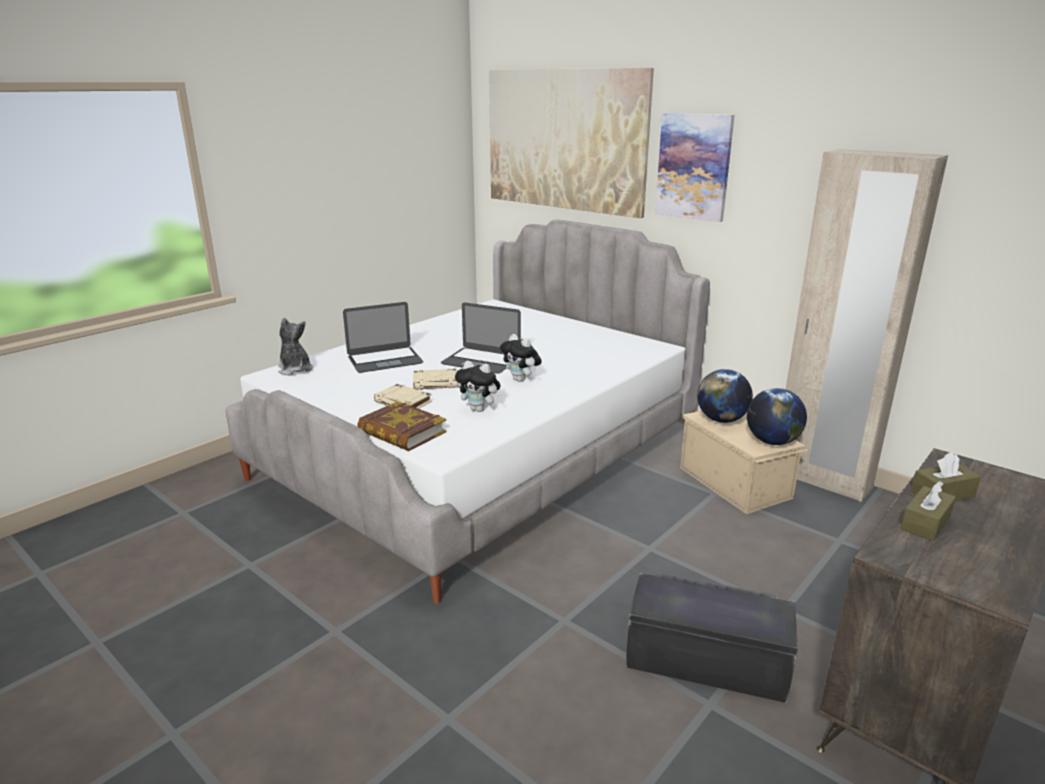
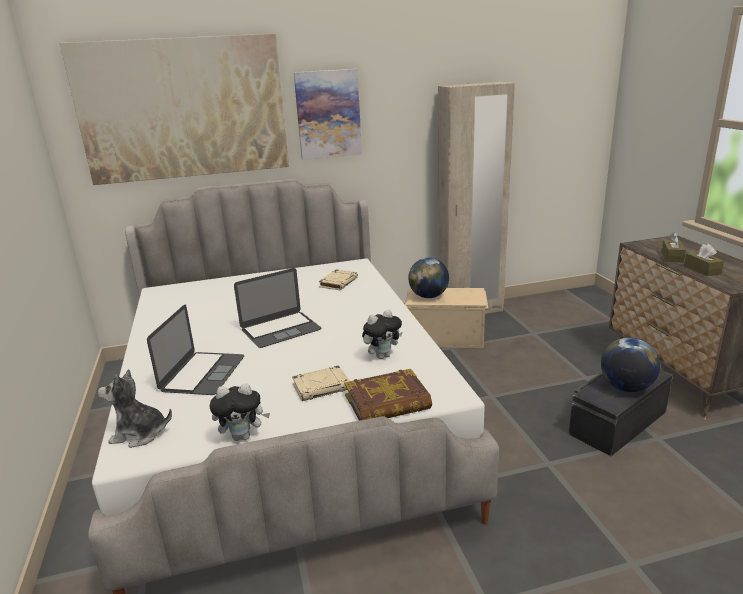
camera: 55 degrees left, 0 degrees up
(436, 383) = (300, 361): beige book -> beige book (338, 282)
(521, 380) = (346, 324): plush toy -> plush toy (243, 436)
(772, 441) = (472, 294): globe -> globe (626, 387)

